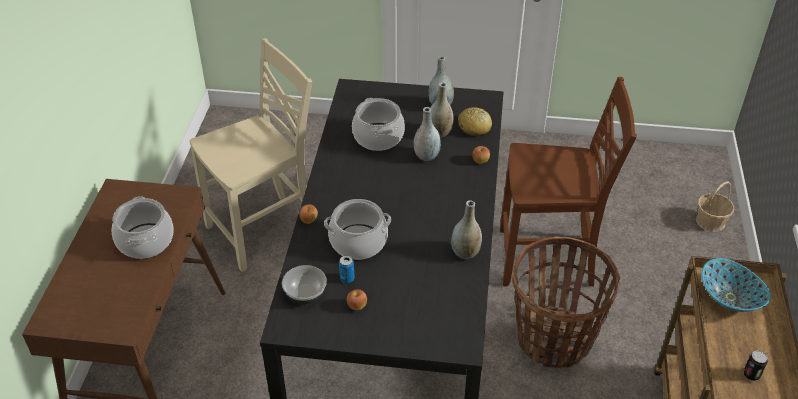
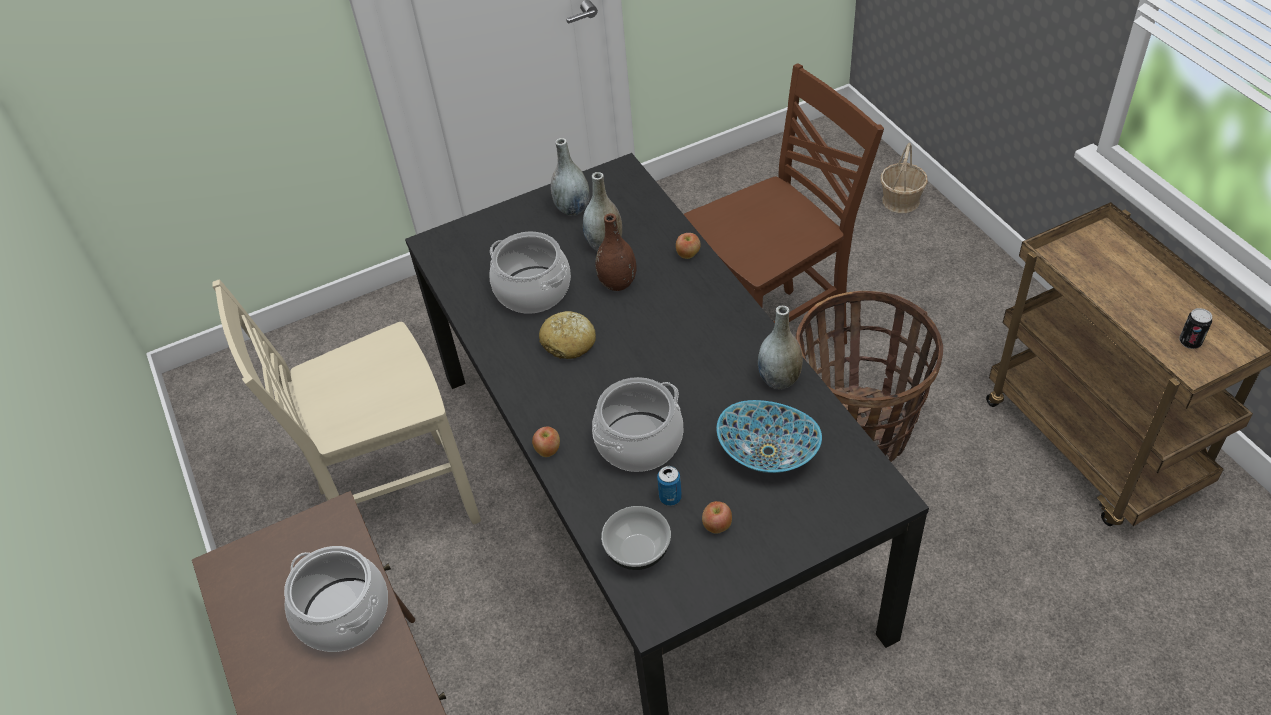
camera: 30 degrees left, 5 degrees up
(264, 231) = (394, 503): beige chair -> beige chair turned 135 degrees counterclockwise
(426, 156) = (618, 283): grey vase -> brown vase
(474, 127) = (640, 215): bread -> bread (569, 342)
(730, 298) = (1093, 269): bowl -> bowl (768, 453)

